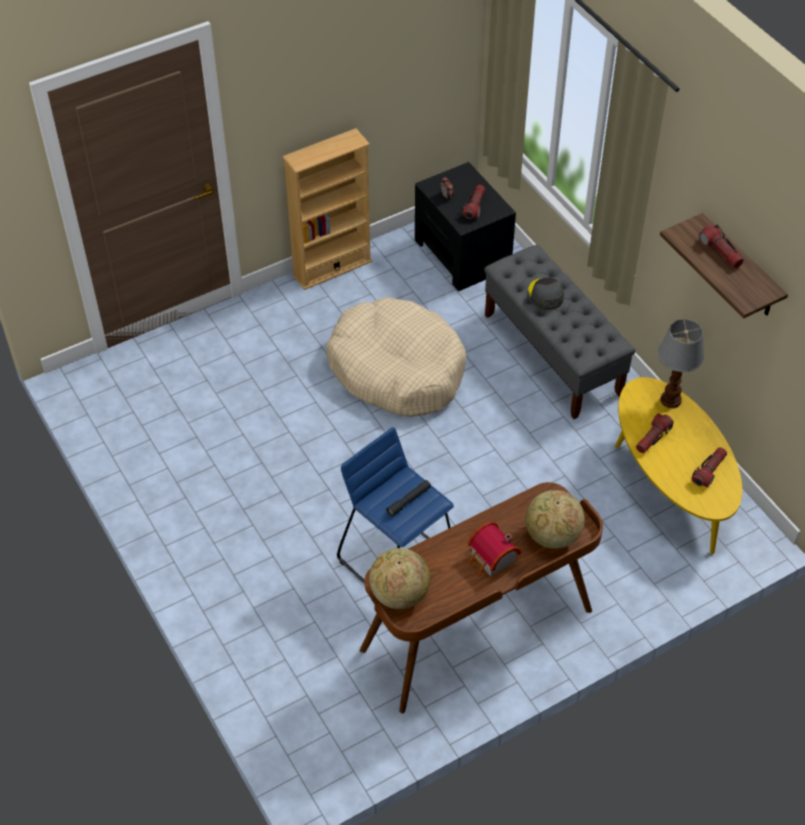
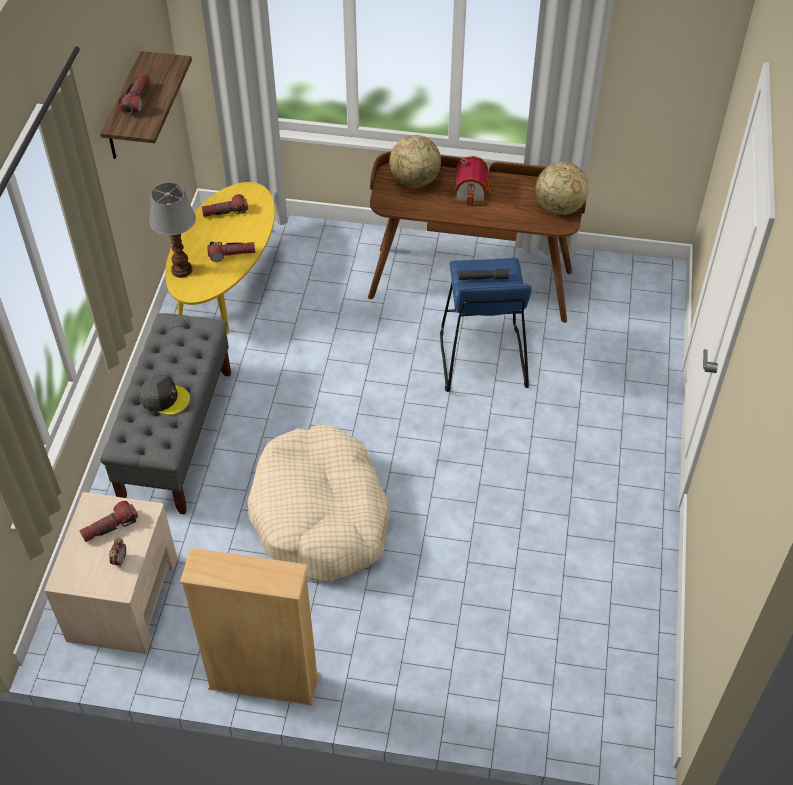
camera: 140 degrees left, 0 degrees up
(462, 254) = (123, 597): black nightstand -> beige nightstand
(545, 295) = (165, 398): grey cap -> grey cap turned 105 degrees counterclockwise

